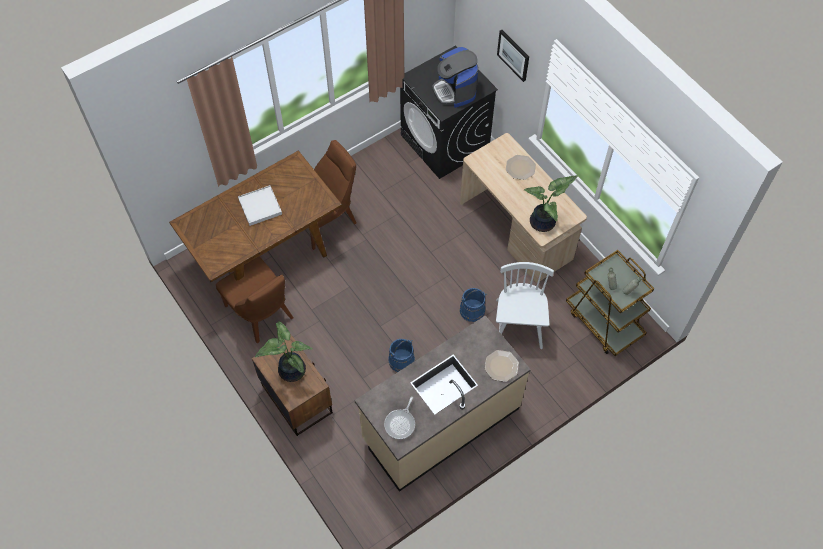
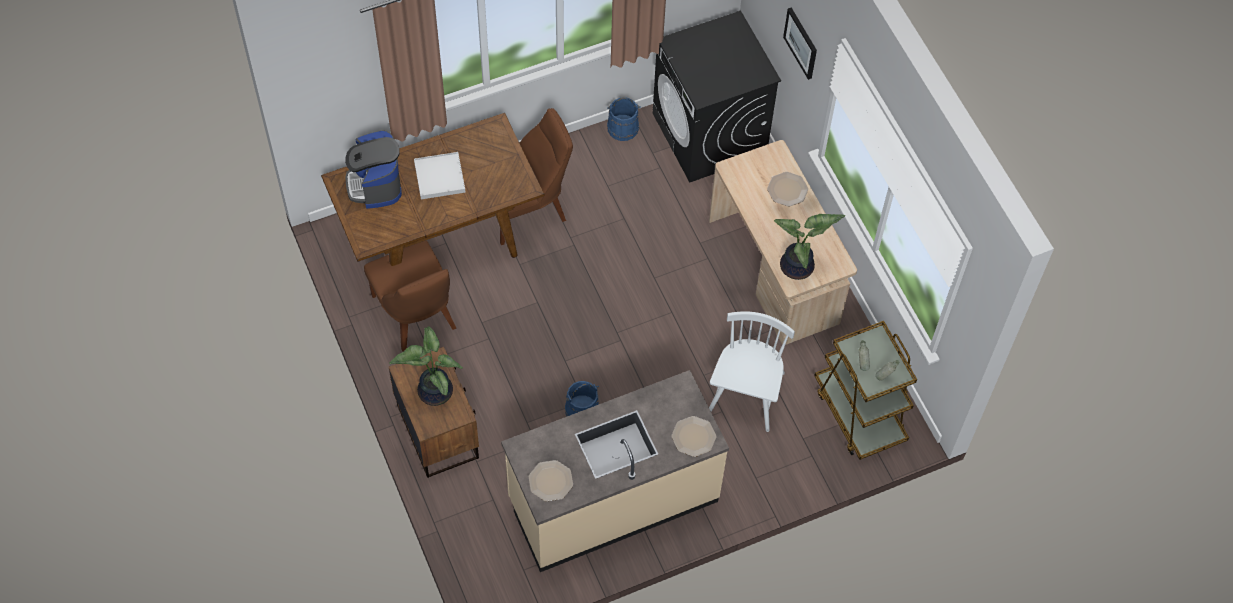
camera: 10 degrees right, 0 degrees up
(401, 423) = (551, 481): frying pan -> plate
(455, 90) = (724, 72): coffee machine -> coffee machine (375, 184)
(472, 310) = (689, 364): blue bucket -> blue bucket (623, 127)

